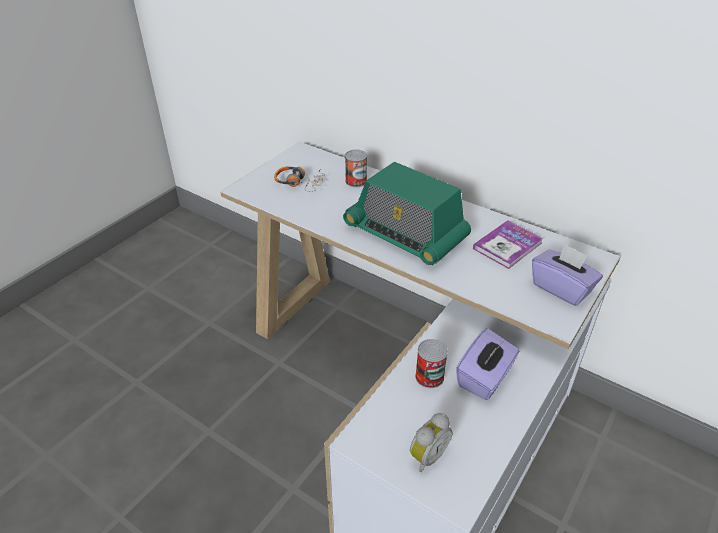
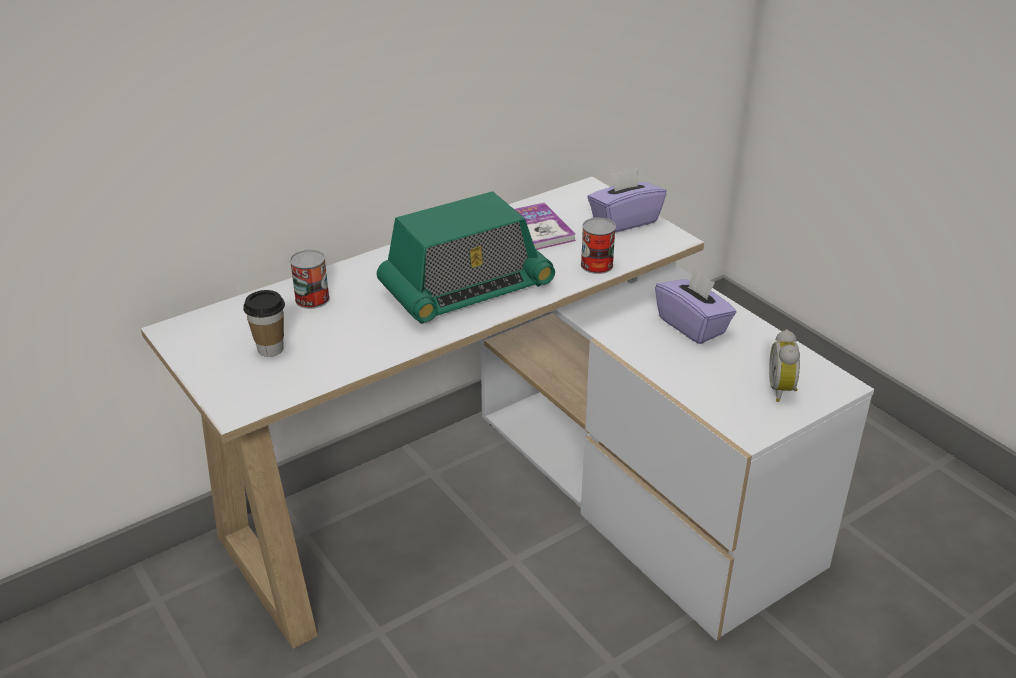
camera: 70 degrees left, 5 degrees down
(299, 183) = (270, 349): headphones -> cup
(426, 455) = (783, 390): alarm clock -> alarm clock turned 150 degrees counterclockwise
(429, 377) = (677, 360): can -> can (596, 265)

